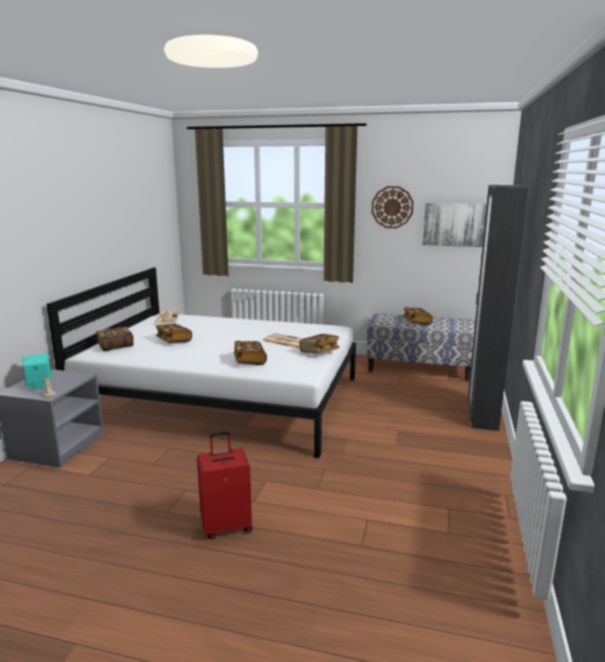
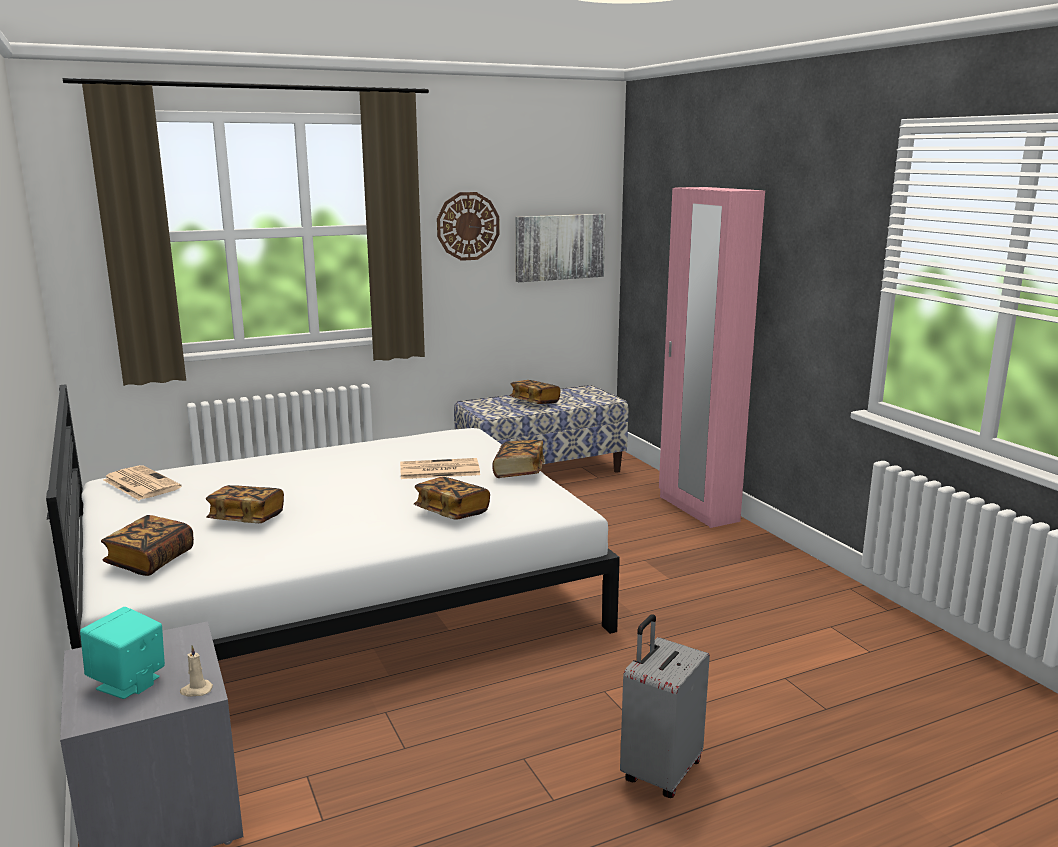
camera: 40 degrees left, 0 degrees up
(226, 526) = (659, 771): red suitcase -> grey suitcase
(482, 415) = (697, 509): black wardrobe -> pink wardrobe

